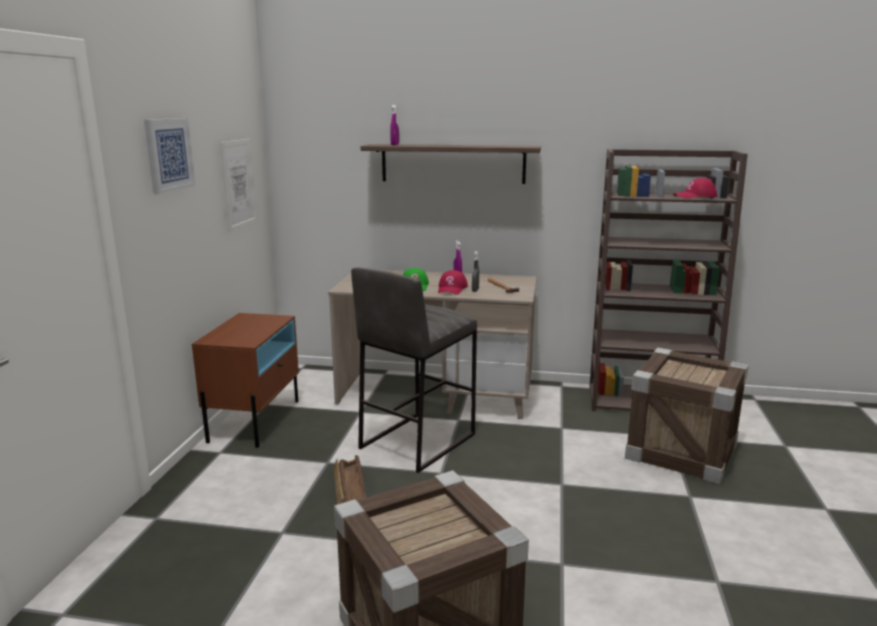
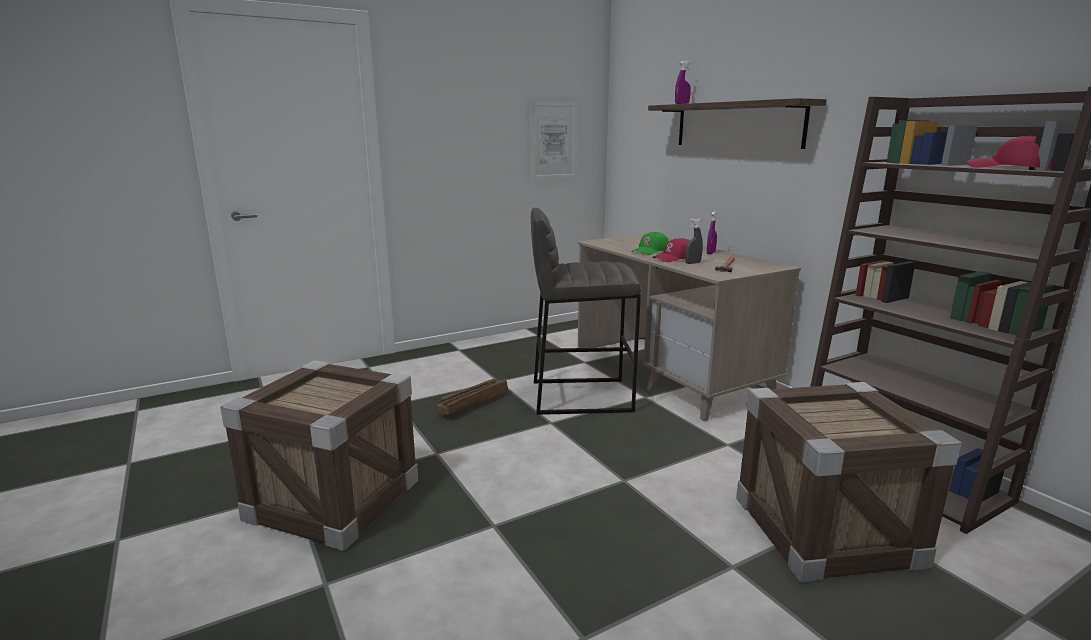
camera: 50 degrees right, 0 degrees up
(169, 154) = (456, 104): picture -> none
(255, 420) = (512, 341): brown nightstand -> none

